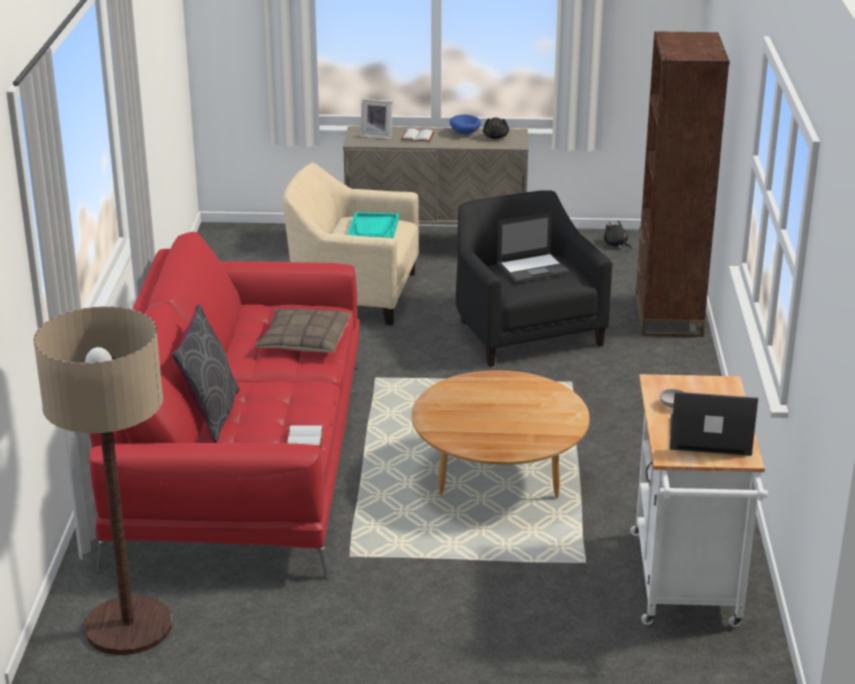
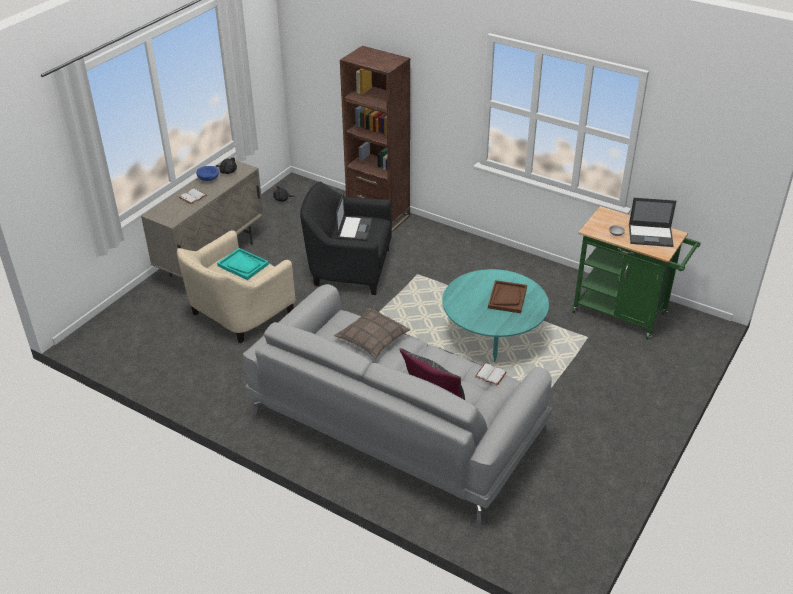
camera: 60 degrees left, 10 degrees up
(128, 626) = (545, 530): floor lamp -> none
(243, 456) = (395, 424): red sofa -> grey sofa
(377, 136) = (172, 210): picture frame -> none
(498, 478) = (492, 335): brown coffee table -> turquoise coffee table
(515, 420) = (507, 298): none -> brown tray
(686, 586) = (625, 314): white cart -> green cart
(709, 436) = (651, 235): laptop -> laptop turned 120 degrees counterclockwise

